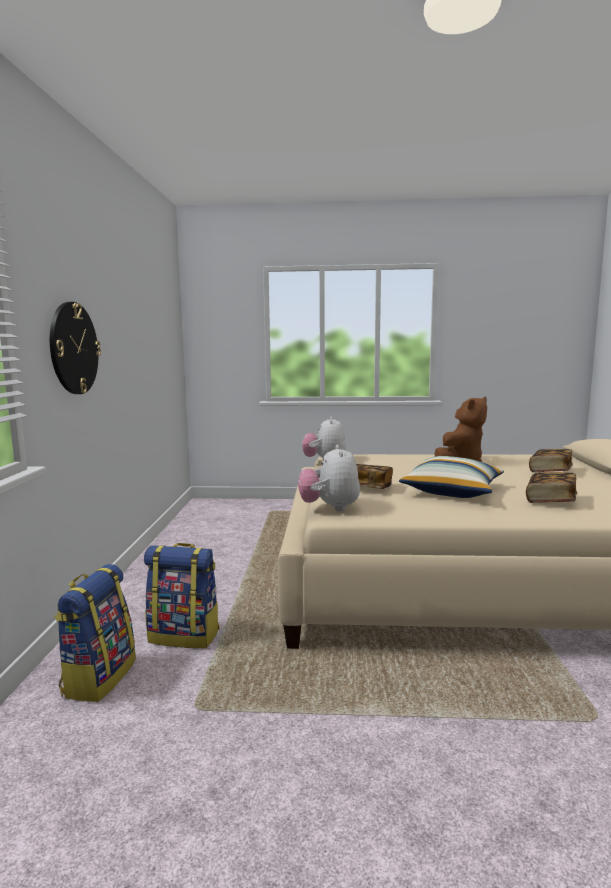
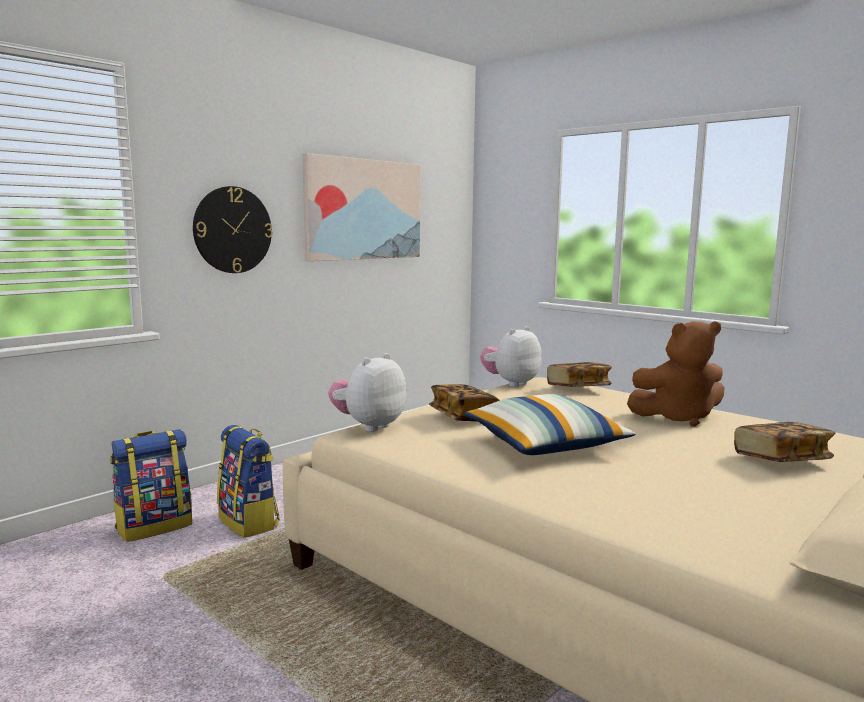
camera: 40 degrees right, 0 degrees up
(139, 328) = (363, 209): none -> picture
(550, 500) = (636, 489): book -> book (578, 388)

